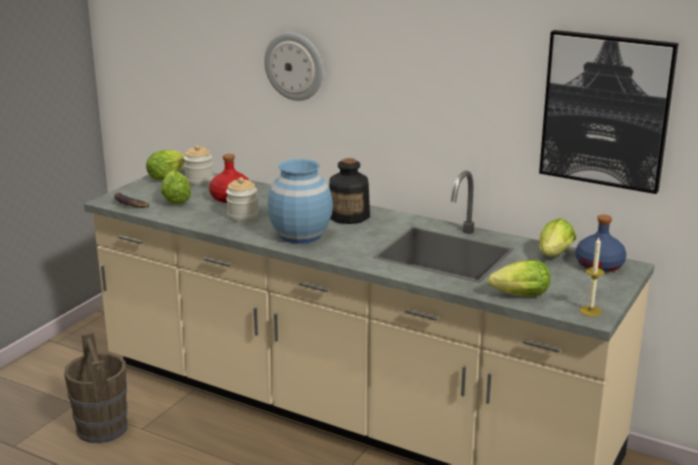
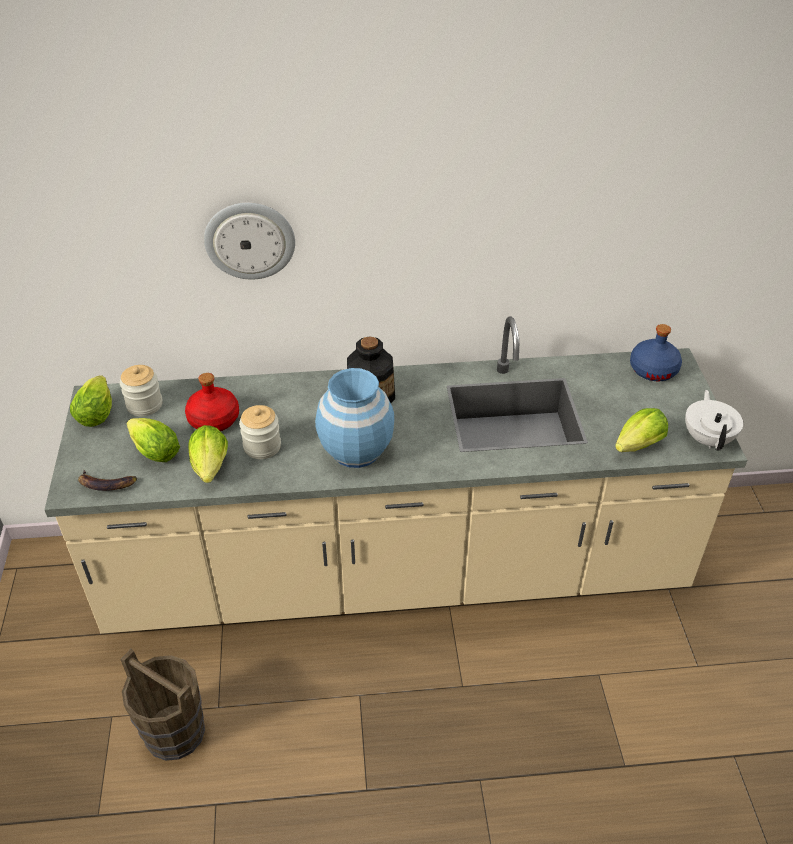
camera: 35 degrees left, 20 degrees up
(553, 256) = (607, 374): lettuce -> lettuce (210, 470)
(590, 311) = (708, 438): candle -> white teapot
(606, 110) = (650, 219): picture -> none

